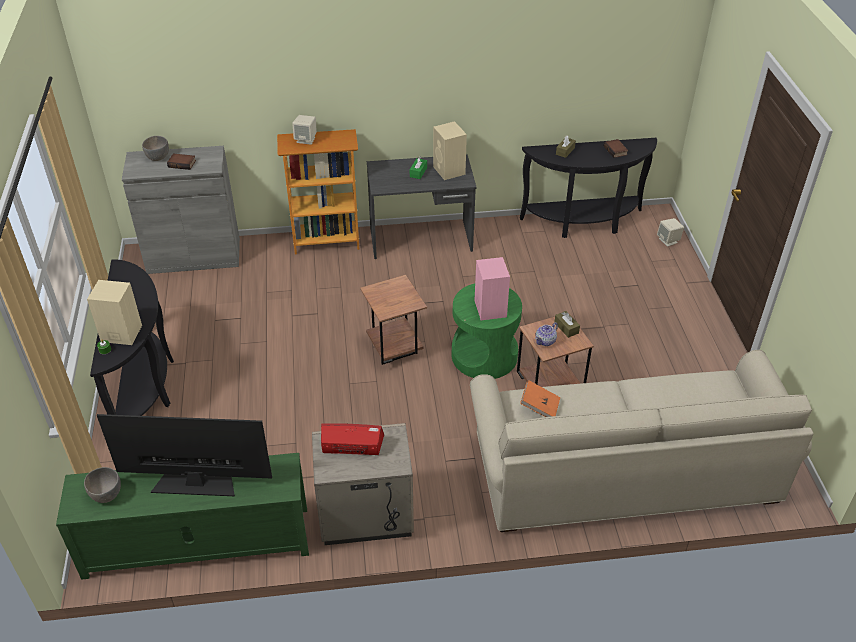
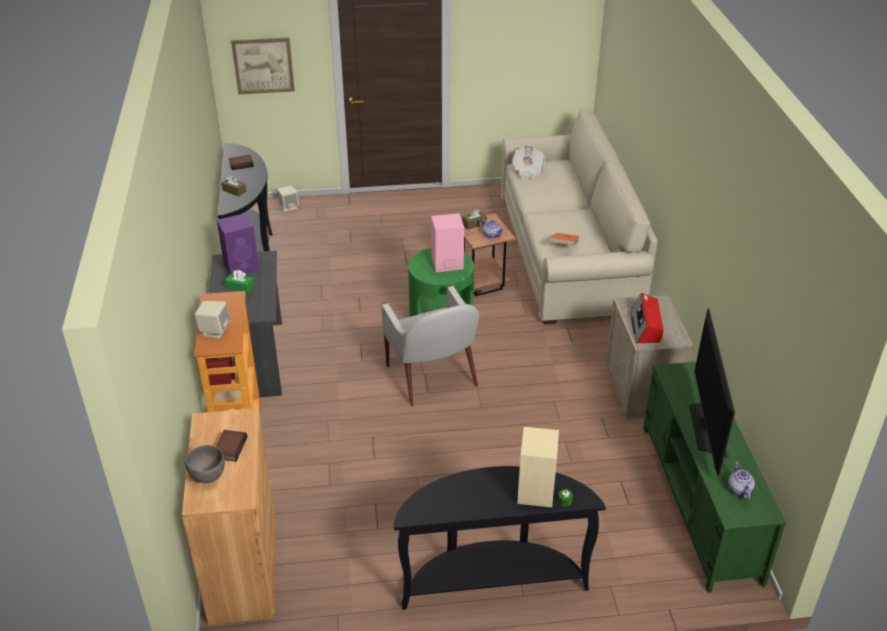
camera: 90 degrees left, 5 degrees down
(106, 494) = (739, 489): grey bowl -> teapot
(194, 256) = (243, 568): grey cabinet -> brown cabinet
(393, 349) = (432, 377): brown side table -> white armchair
(449, 171) = (242, 266): beige speaker -> purple speaker
(709, 383) = (528, 171): none -> newspaper
(716, 99) = (263, 65): none -> picture

